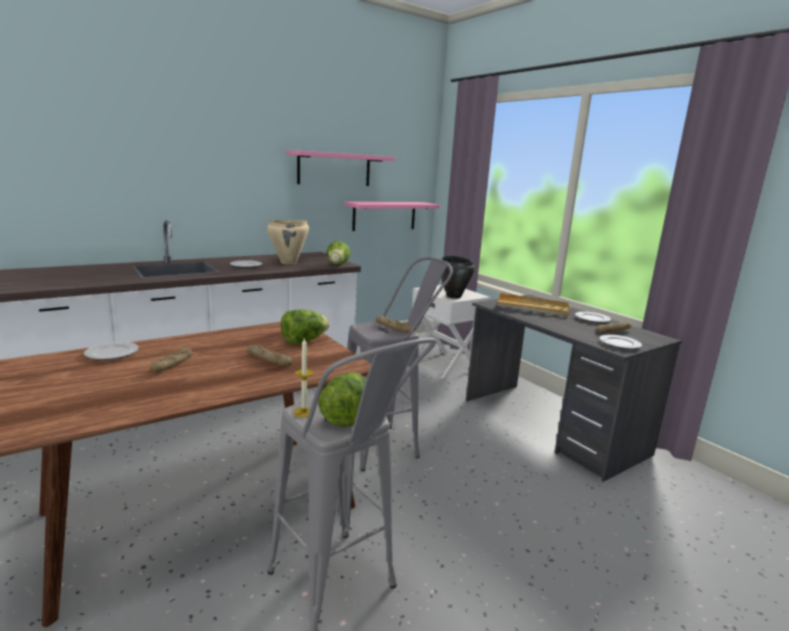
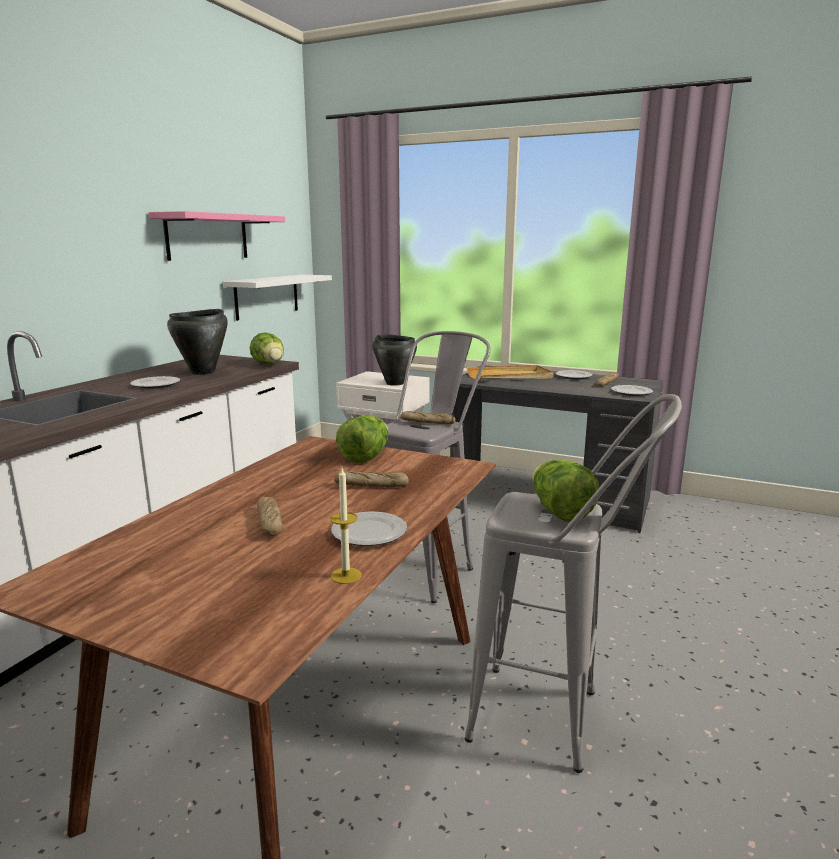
camera: 30 degrees left, 0 degrees up
(112, 353) = (155, 534): plate -> plate (370, 532)
(289, 263) = (203, 372): beige cooking pot -> black cooking pot
(304, 412) = (516, 521): candle -> candle (346, 575)
(384, 216) = (267, 296): pink shelf -> white shelf

